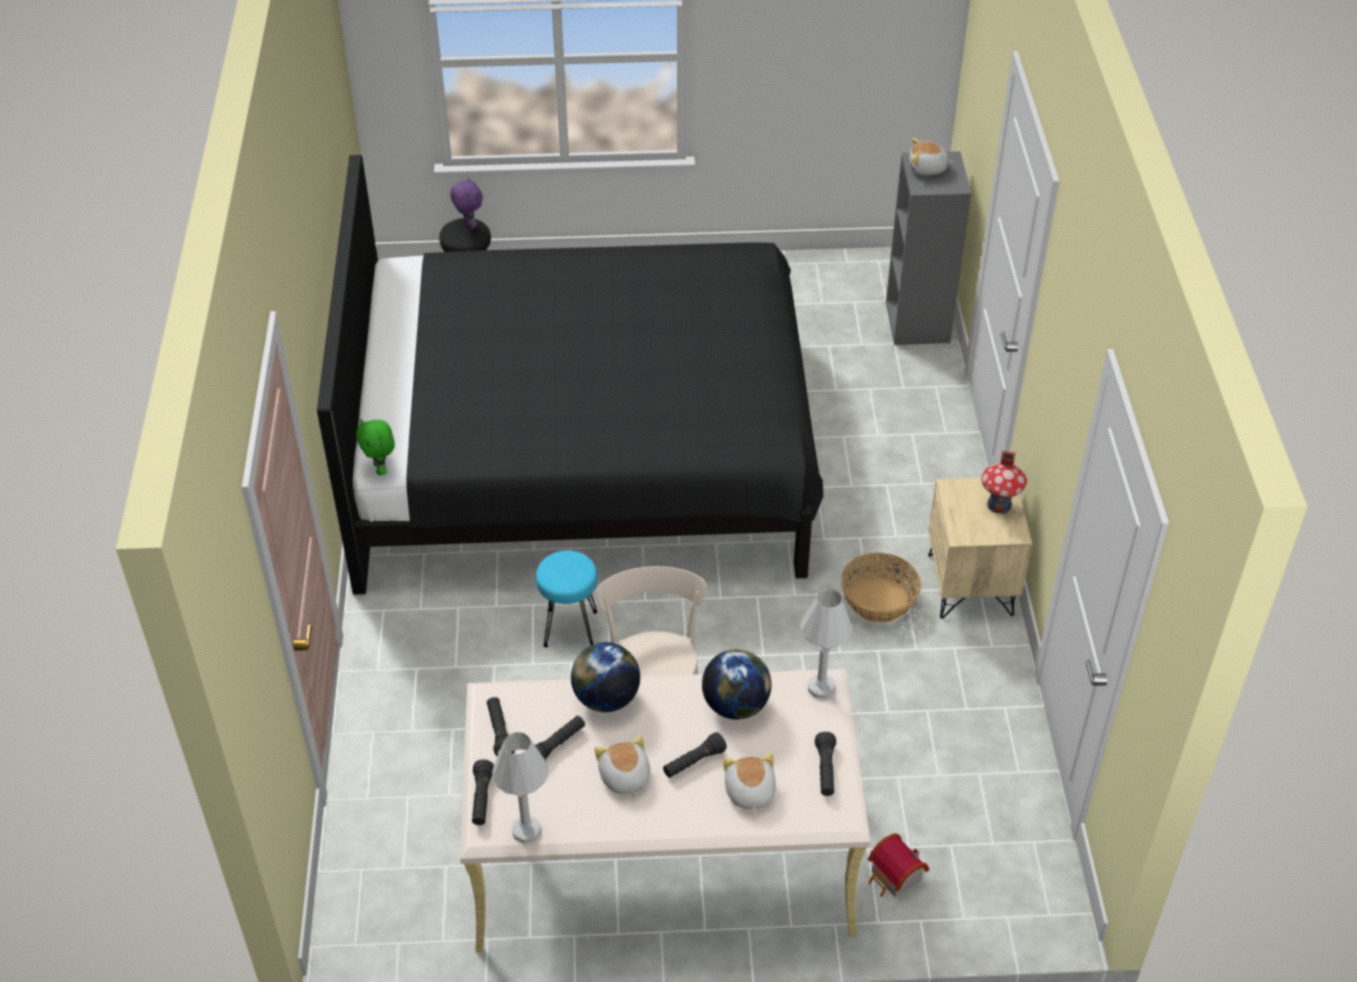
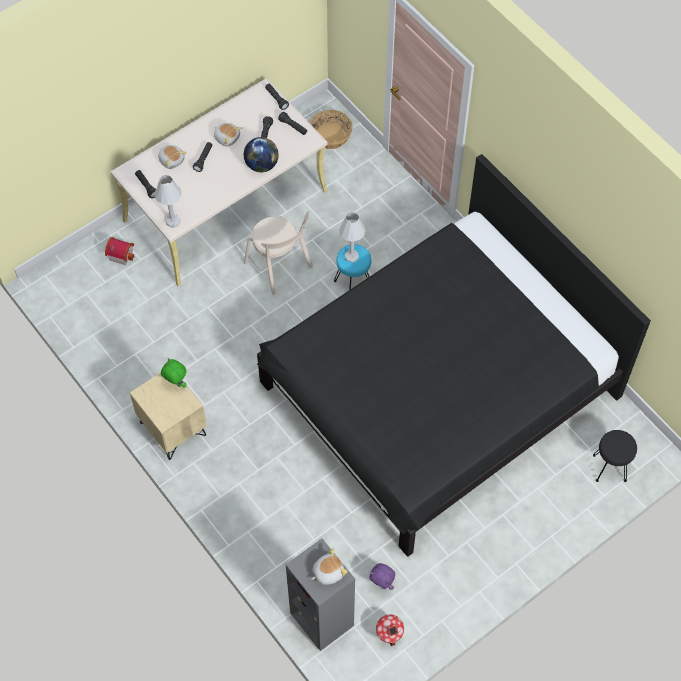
camera: 145 degrees right, 15 degrees up
(381, 469) = (471, 221): green plush toy -> green plush toy (176, 384)
(469, 225) = (621, 451): purple plush toy -> purple plush toy (381, 584)
(526, 830) = (248, 98): white table lamp -> white table lamp (351, 256)
(736, 705) = (204, 193): globe -> none
(878, 599) = (215, 390): basket -> basket (331, 136)
(999, 505) = (159, 407): toy house -> toy house (389, 636)

